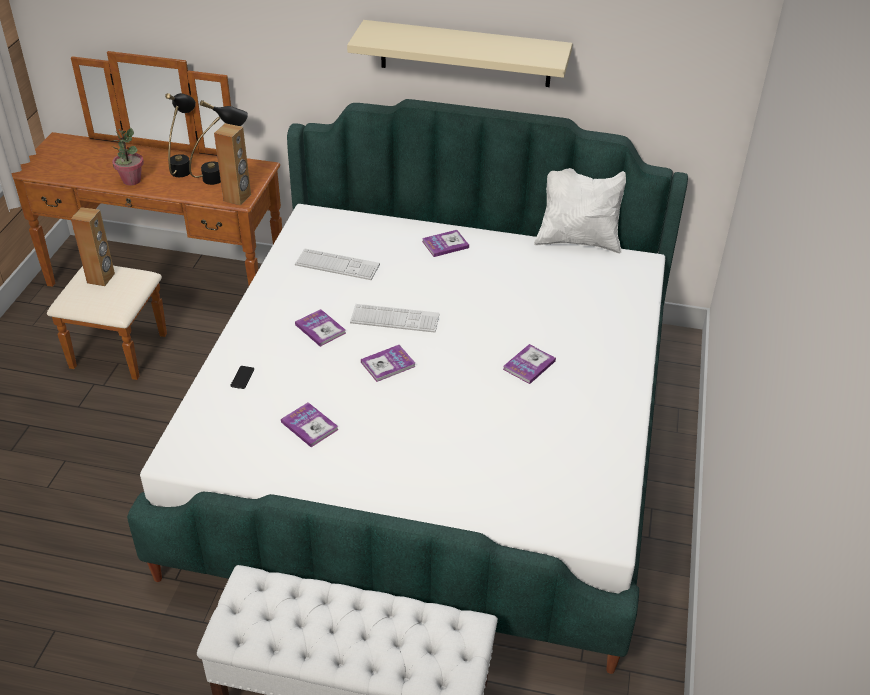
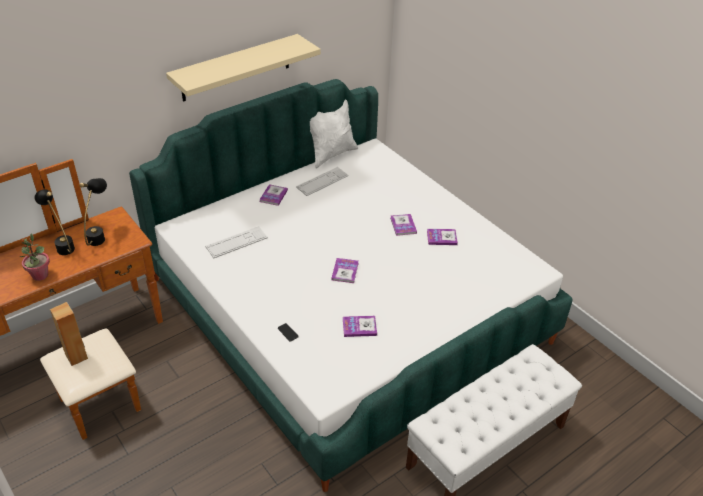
camera: 50 degrees left, 0 degrees up
(237, 198) = (133, 240): brown speaker -> none
(320, 329) = (284, 279): book -> book (441, 238)
(395, 319) = (311, 248): keyboard -> keyboard (322, 182)

